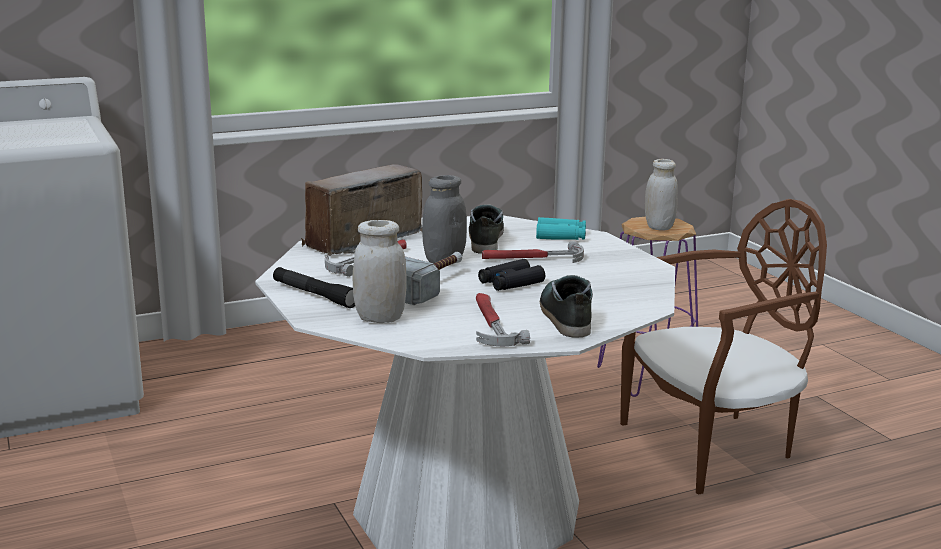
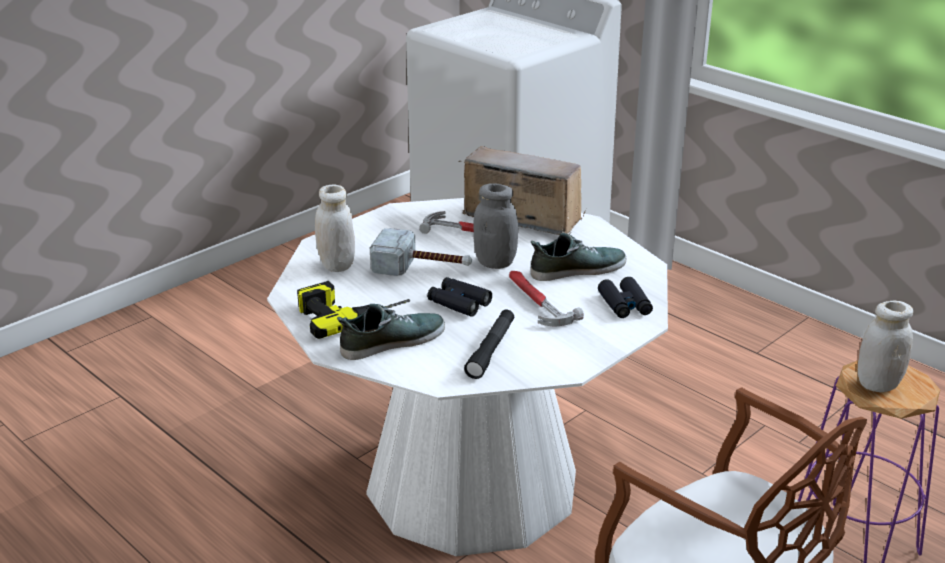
camera: 70 degrees right, 10 degrees up
(314, 295) = (371, 230): black flashlight -> black flashlight (491, 350)
(491, 324) = (350, 312): hammer -> power drill
(561, 236) = (625, 305): turquoise binoculars -> black binoculars

